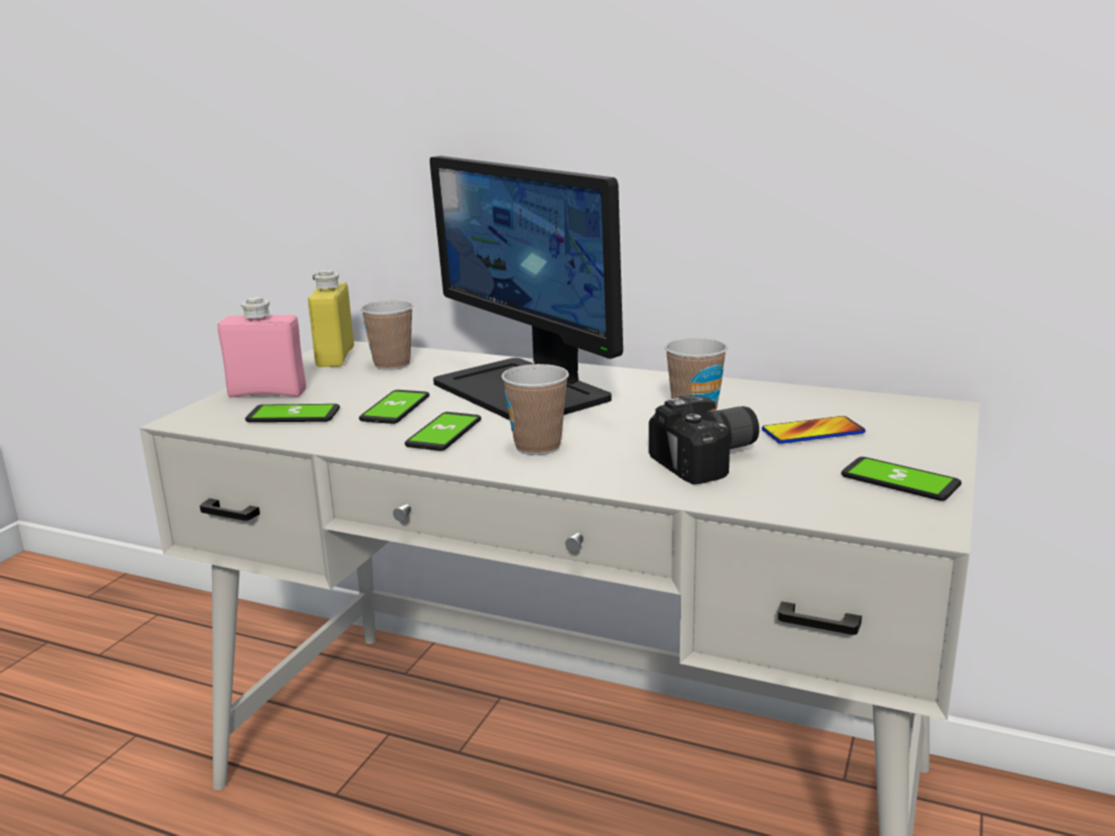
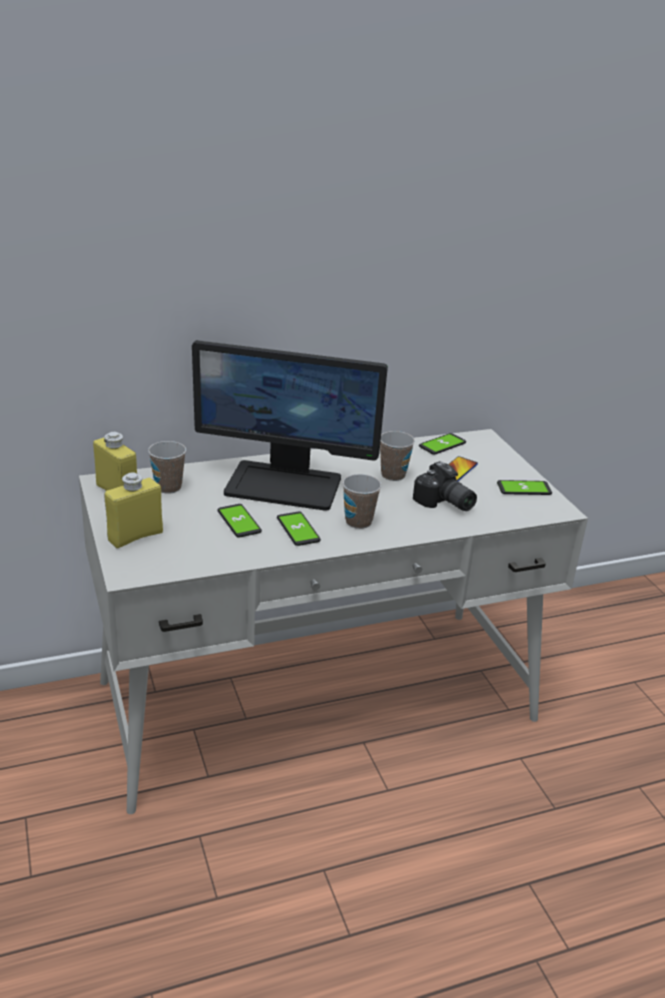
camera: 45 degrees left, 10 degrees up
(267, 393) = (135, 536): pink bottle -> yellow bottle
(293, 415) = (189, 547): phone -> phone (442, 445)
(711, 461) = (444, 503): camera -> camera turned 120 degrees clockwise

